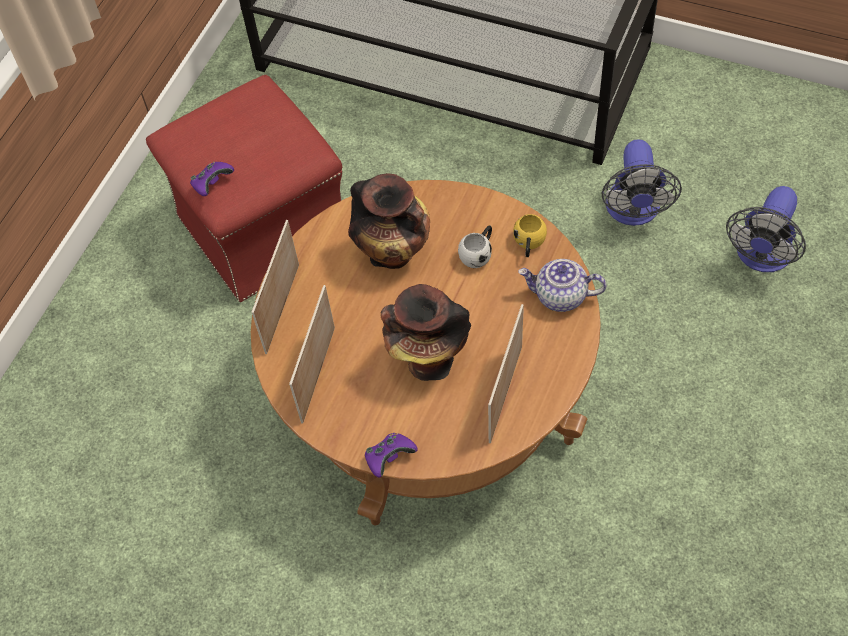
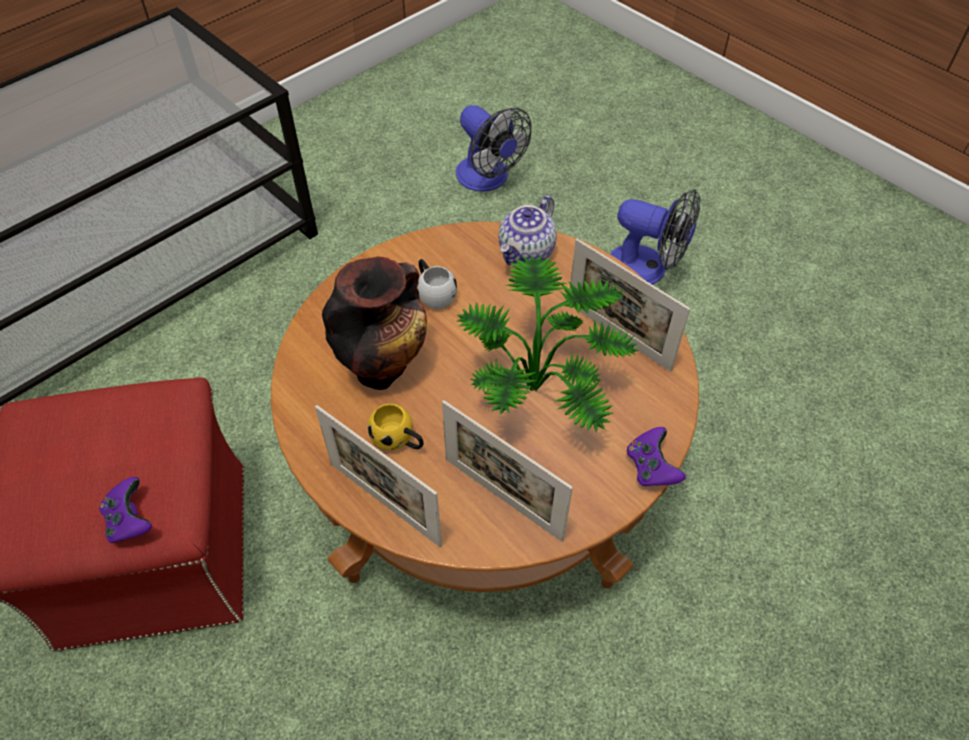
camera: 70 degrees left, 5 degrees down
(428, 361) = (543, 386): vase -> potted plant
(529, 245) = (450, 251): yellow mug -> yellow mug (398, 441)
(633, 212) = (385, 235): fan -> fan (647, 269)

